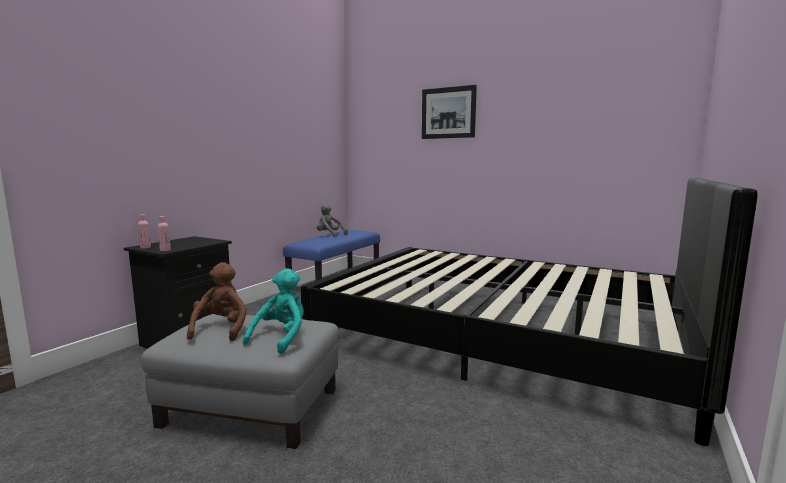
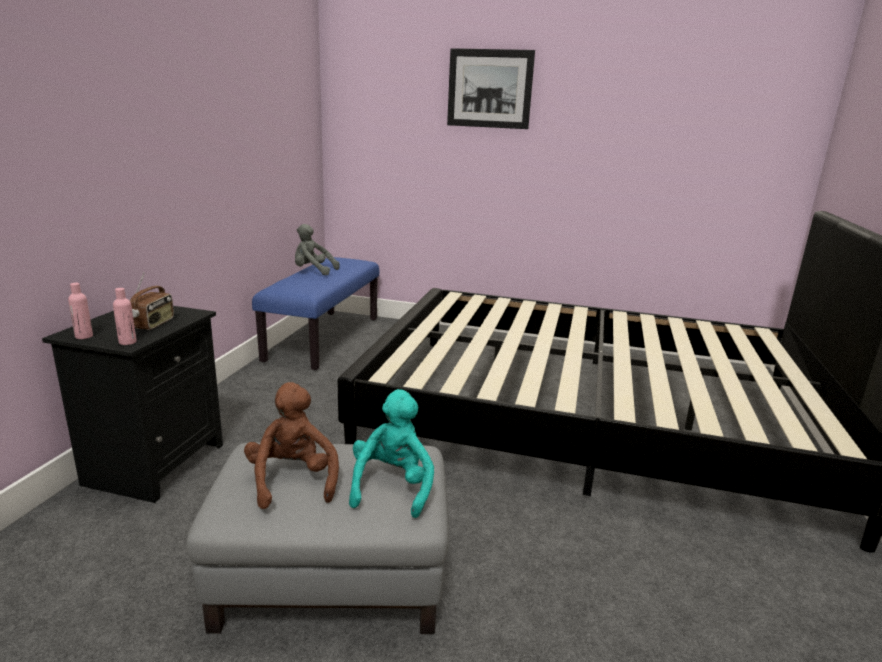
camera: 15 degrees left, 10 degrees up
(189, 244) = (153, 324): none -> radio

